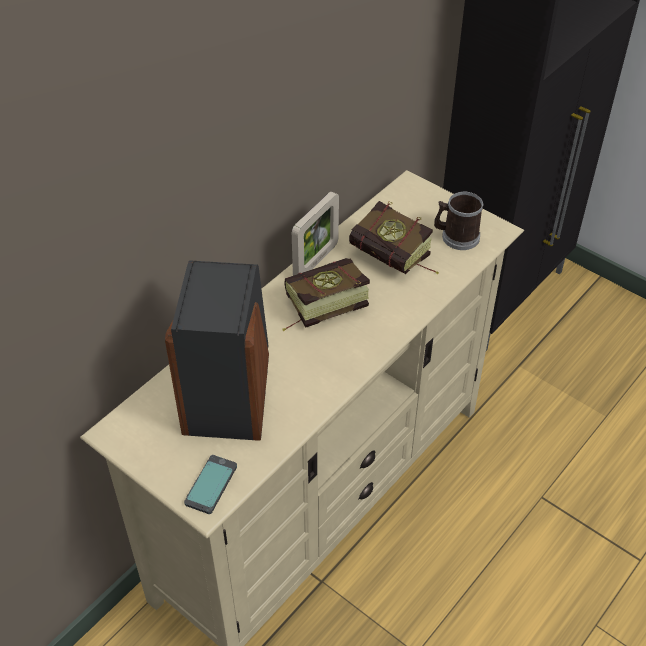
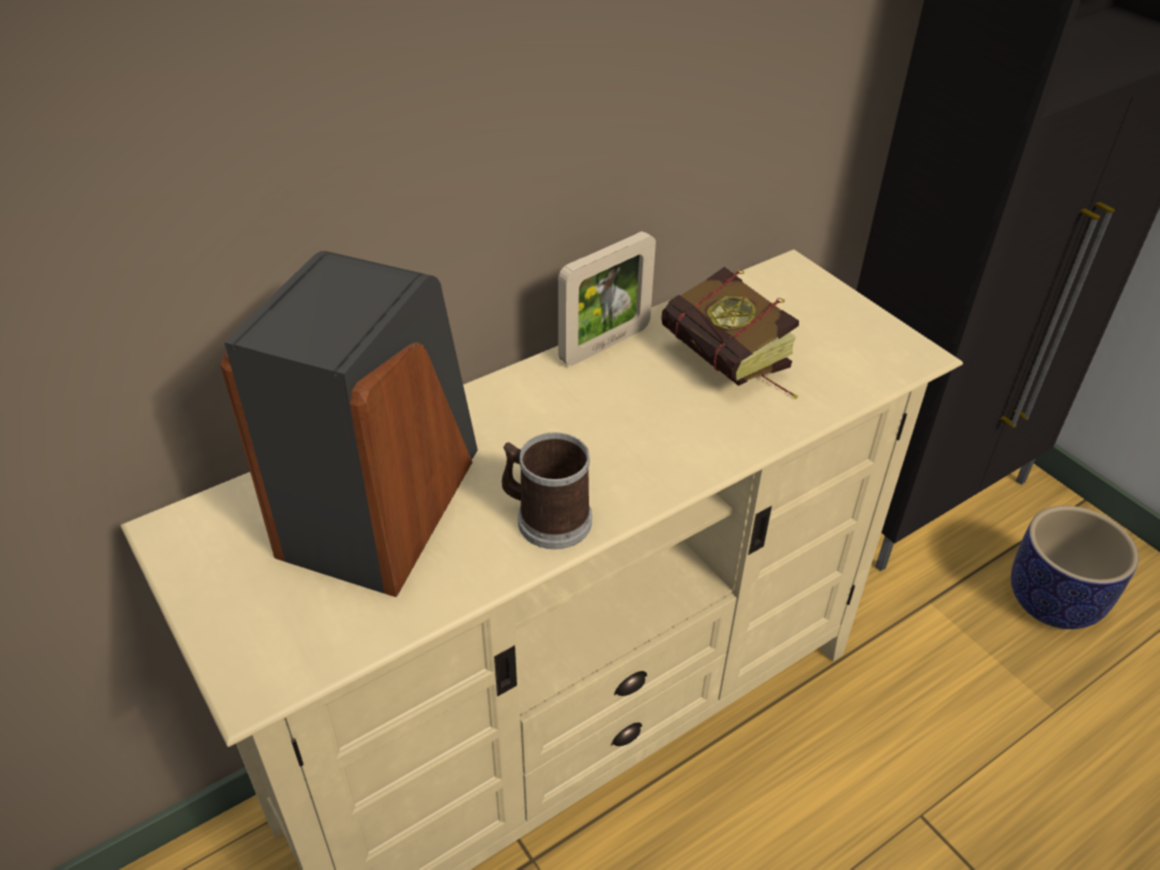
camera: 15 degrees right, 5 degrees down
(210, 485) = (278, 652): phone -> none
(318, 308) = (581, 412): book -> none
(456, 237) = (844, 351): mug -> mug (546, 518)
(593, 348) = (1054, 601): none -> planter

